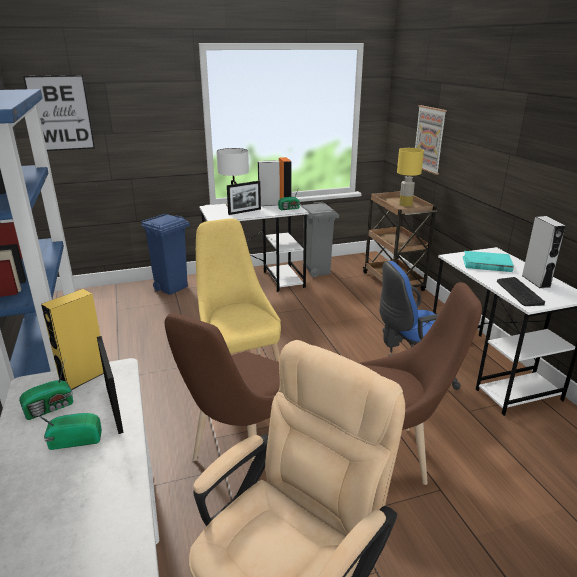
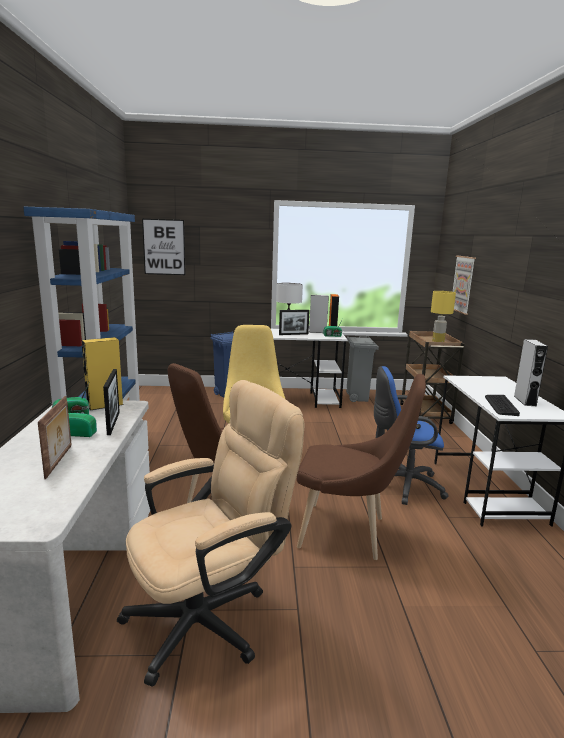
camera: 15 degrees right, 10 degrees down
(82, 500) = (60, 461): none -> picture frame
(486, 264) = (485, 385): turquoise book -> none

